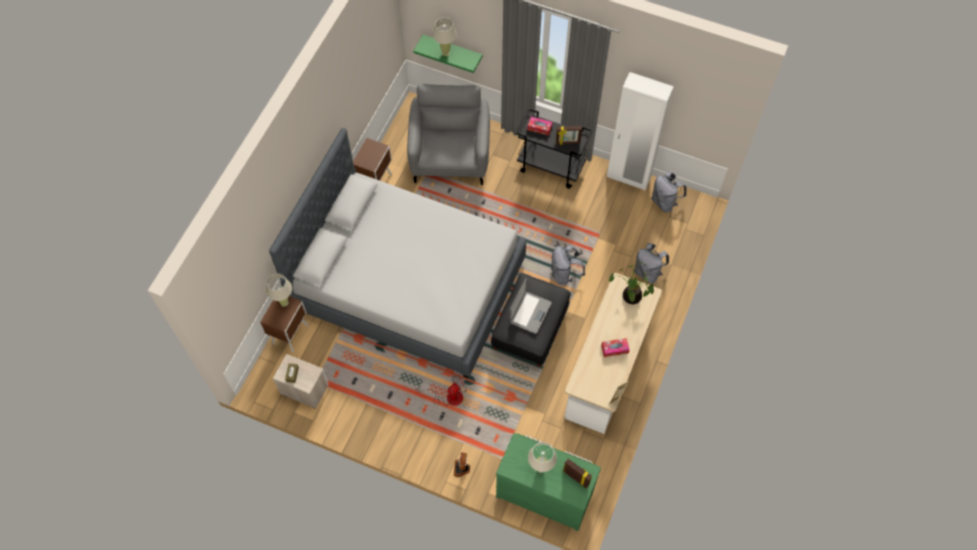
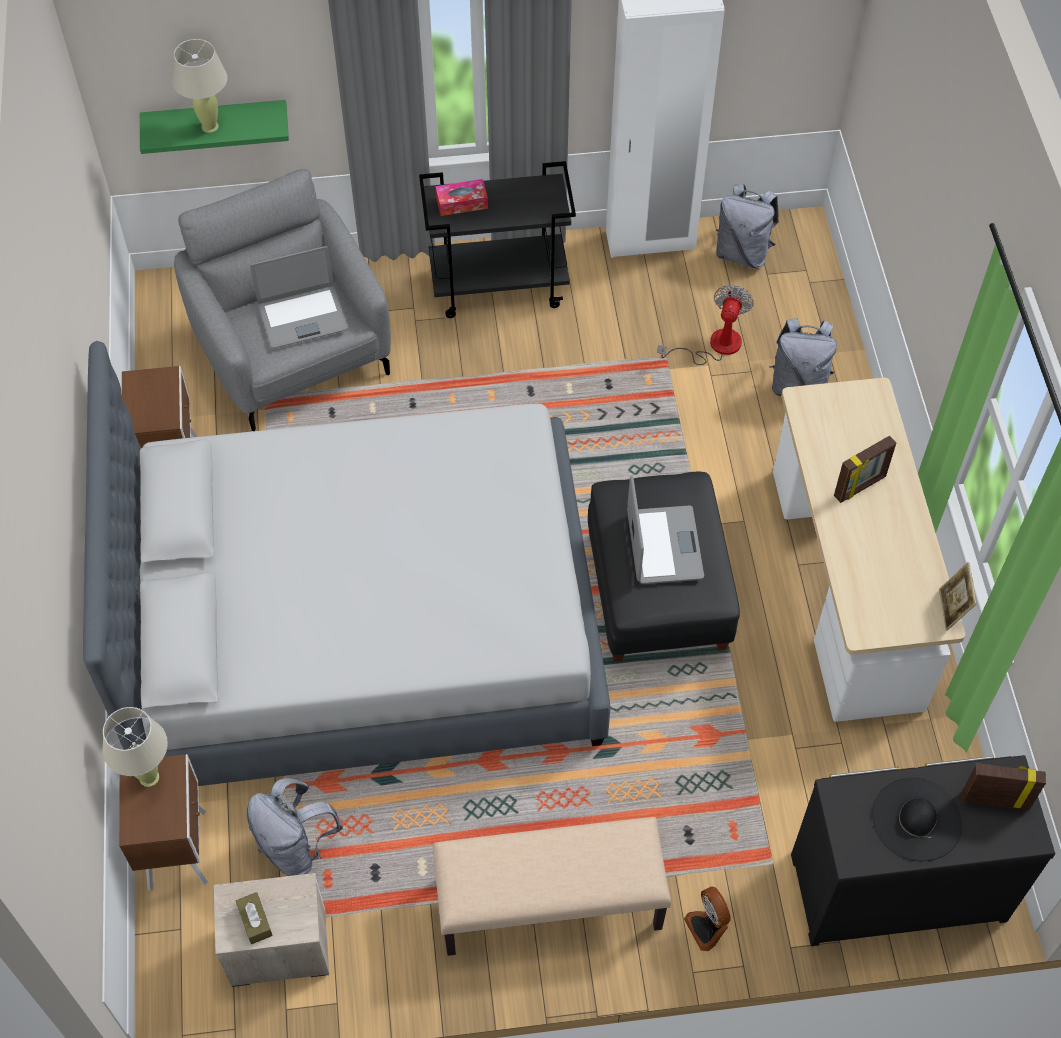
camera: 30 degrees left, 5 degrees down
(409, 427) = (549, 905): none -> beige bench
(448, 397) = (588, 801): fan -> fan (714, 346)
(452, 146) = (303, 317): none -> laptop
(540, 468) = (916, 819): beige table lamp -> black hat
(544, 492) = (894, 882): green dresser -> black dresser
(564, 274) = (653, 461): grey backpack -> grey backpack (296, 847)
(568, 142) = (532, 205): picture frame -> picture frame (860, 487)
(614, 349) = (883, 524): tissue box -> none
(630, 297) = (842, 417): potted plant -> none

